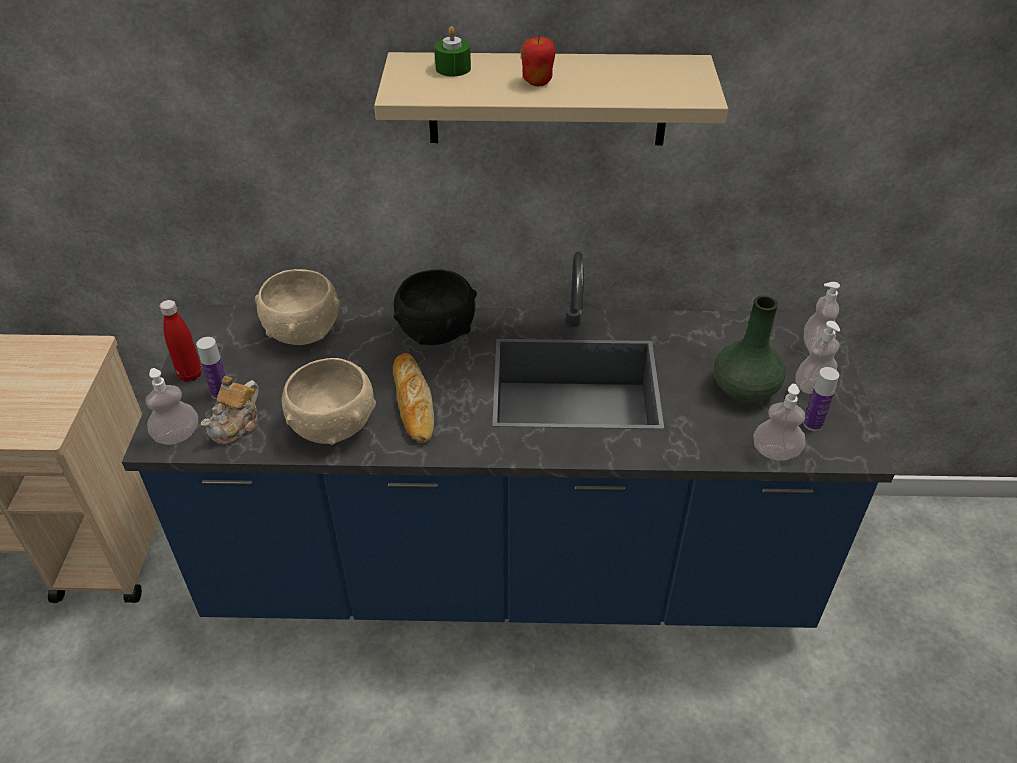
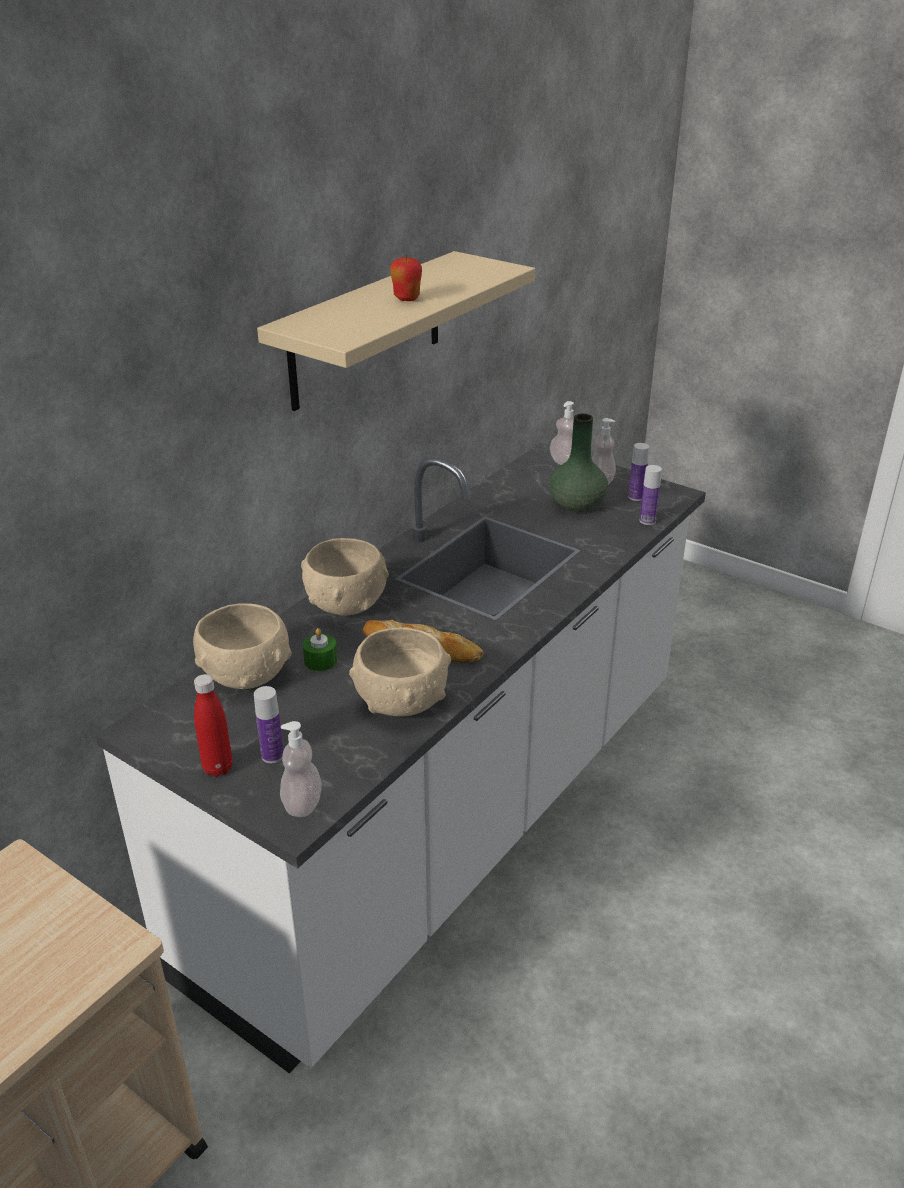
camera: 55 degrees left, 10 degrees down
(237, 426) = (334, 759): teapot -> none
(436, 331) = (346, 603): black bowl -> beige bowl
(453, 68) = (333, 315): green candle -> green candle (320, 660)
(508, 569) = (451, 821): blue counter -> white counter
(775, 452) = (647, 521): soap dispenser -> bottle

